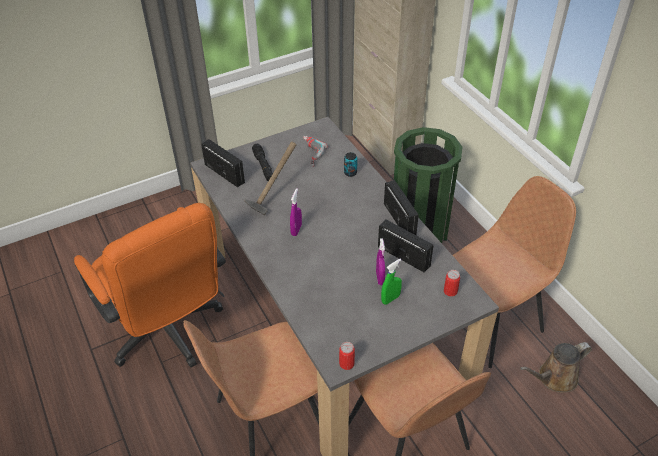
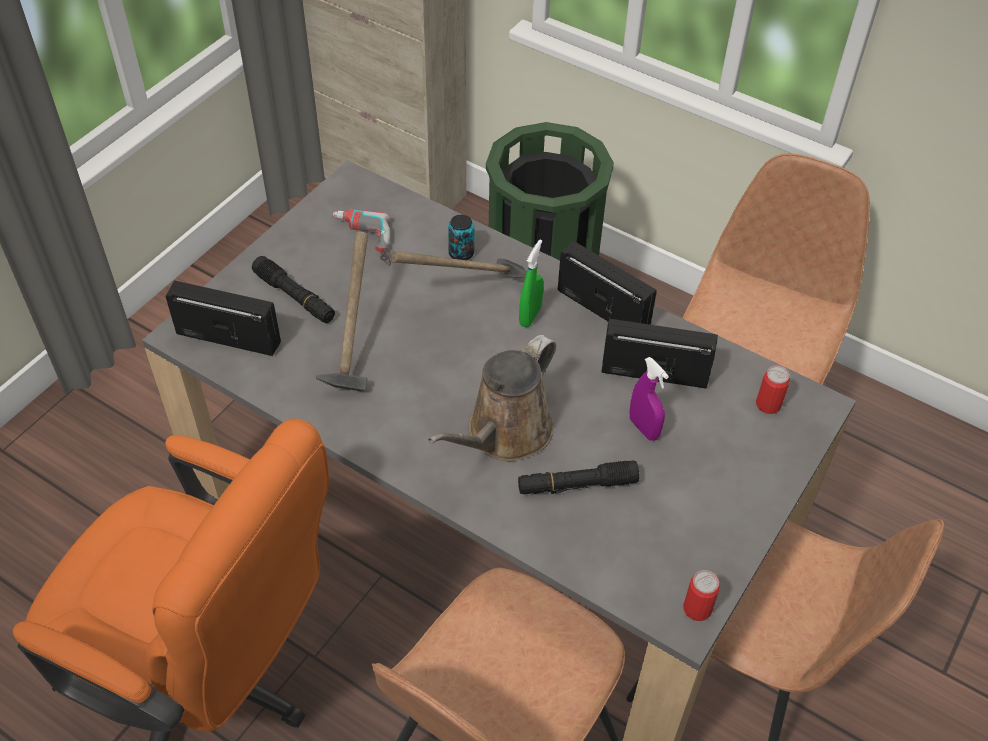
camera: 30 degrees left, 5 degrees up
(296, 230) = (440, 397): purple spray bottle -> none
(330, 290) = (577, 485): none -> black flashlight
(339, 191) = (466, 296): none -> hammer
(390, 299) = (686, 458): green spray bottle -> green spray bottle (530, 316)
(554, 378) = (879, 472): brown watering can -> brown watering can (504, 434)

